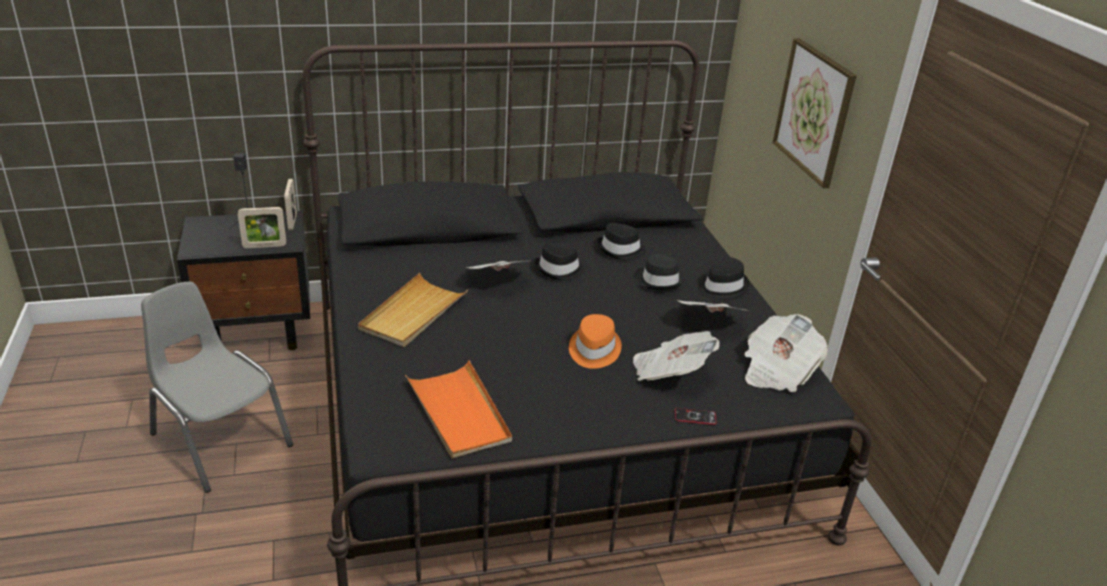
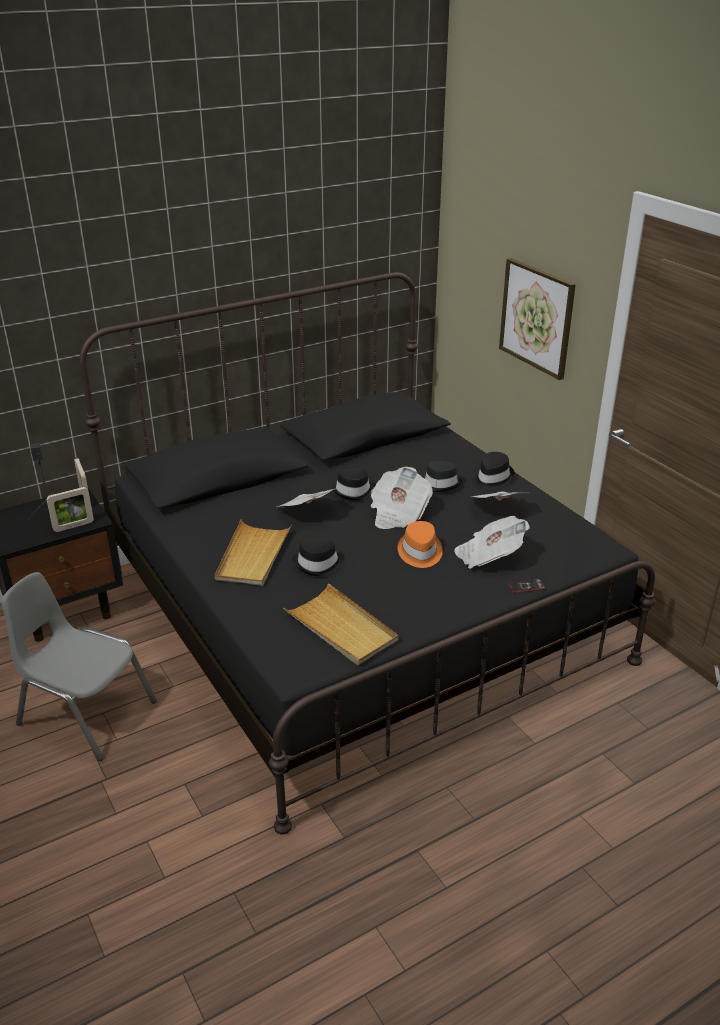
camera: 15 degrees left, 0 degrees up
(459, 413) = (341, 628): orange tray -> beige tray
(621, 250) = (395, 464): black hat -> black hat (319, 565)
(777, 371) = (568, 536): newspaper -> newspaper (398, 514)

